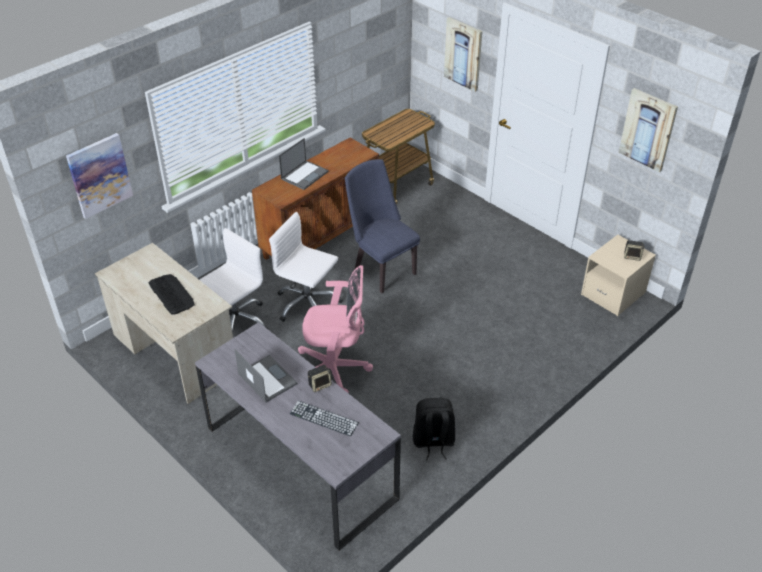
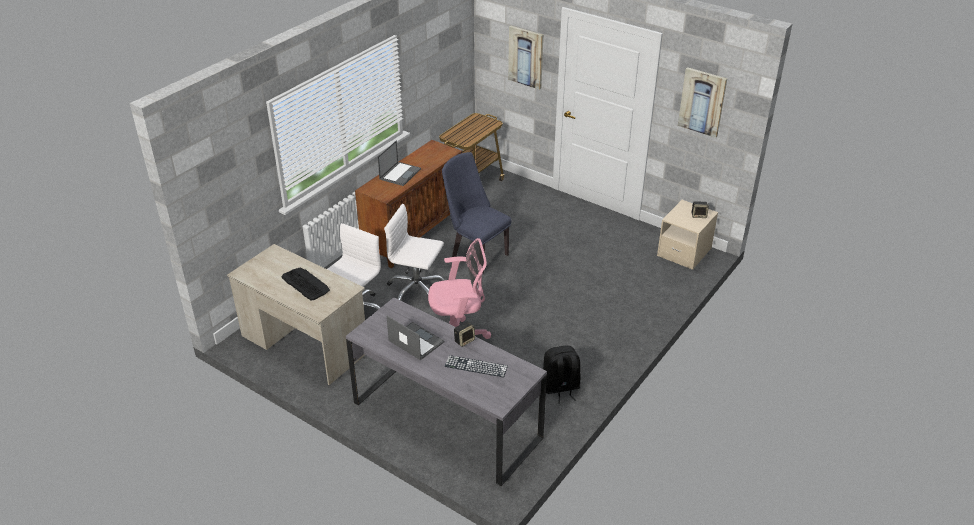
camera: 10 degrees left, 5 degrees down
(99, 175) = (230, 180): picture -> none

